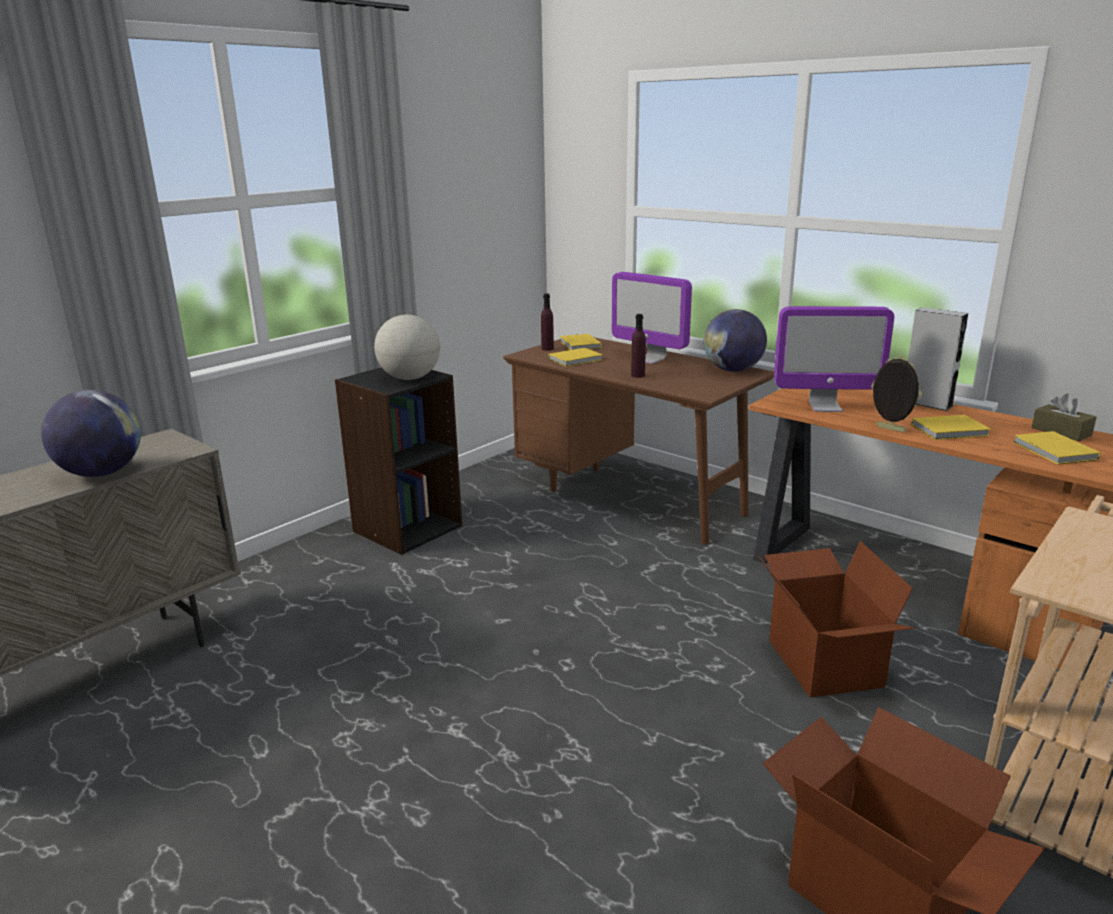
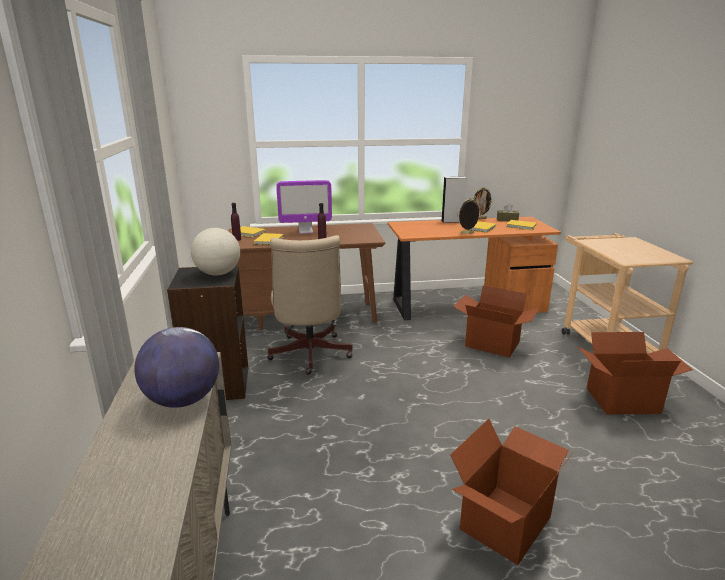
camera: 50 degrees left, 0 degrees up
(349, 858) = (504, 522): none -> cardboard box
(542, 544) = (309, 356): none -> beige office chair
(733, 370) = (354, 227): globe -> none
(825, 407) = (427, 231): monitor -> none
(1003, 414) = (480, 218): none -> picture frame

